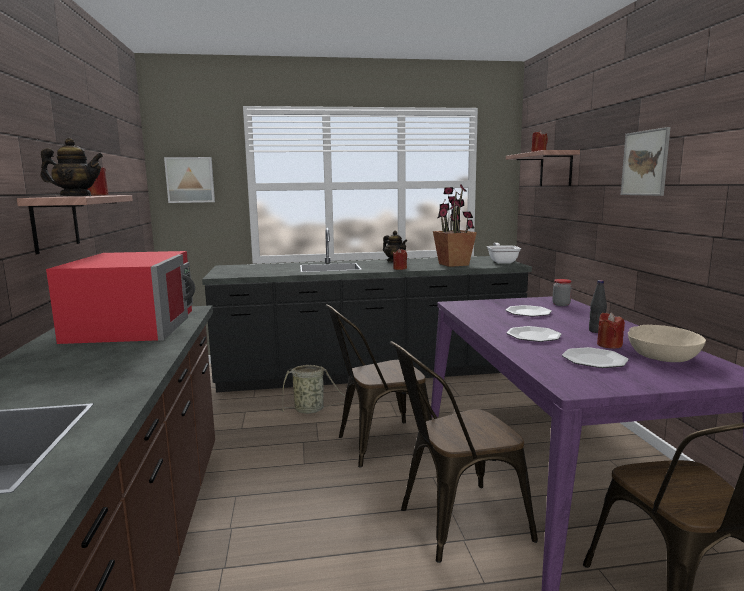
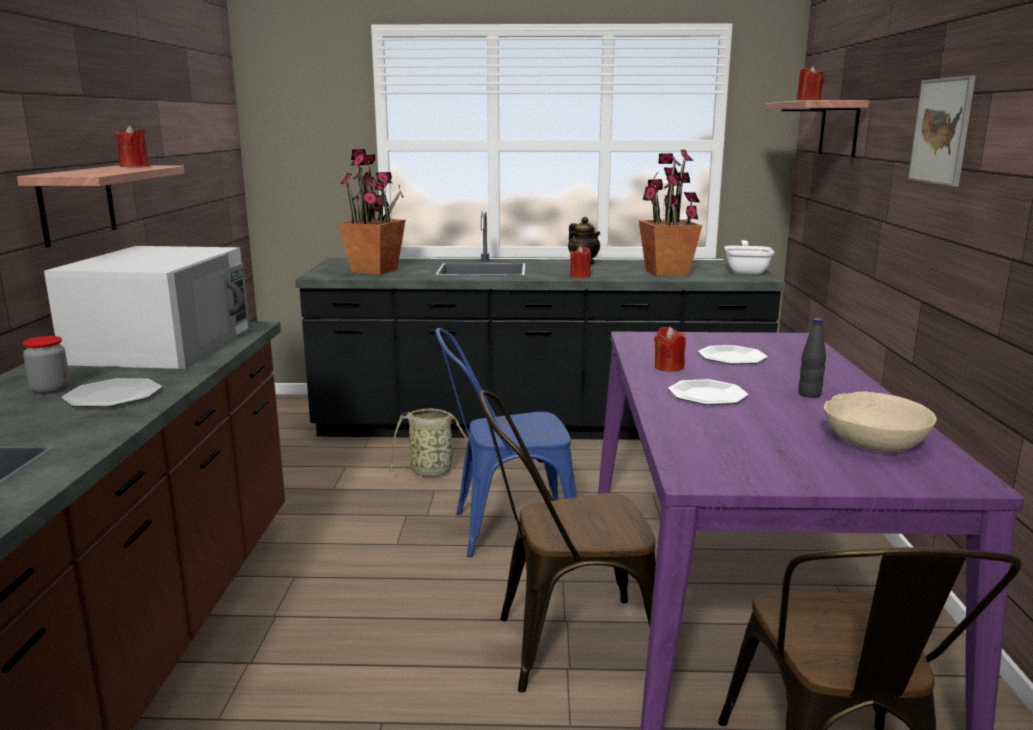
camera: 10 degrees right, 5 degrees up
(76, 196) = (95, 172): teapot -> none
(134, 325) = (164, 345): red microwave -> white microwave
(190, 180) = (297, 133): picture -> none
(256, 271) = (375, 270): none -> potted plant
(377, 445) = (504, 529): brown chair -> blue chair
(561, 304) = (794, 347): jar -> jar (51, 389)
(594, 360) = (764, 438): plate -> plate (113, 396)
(609, 345) = (808, 417): red candle -> red candle (668, 367)

